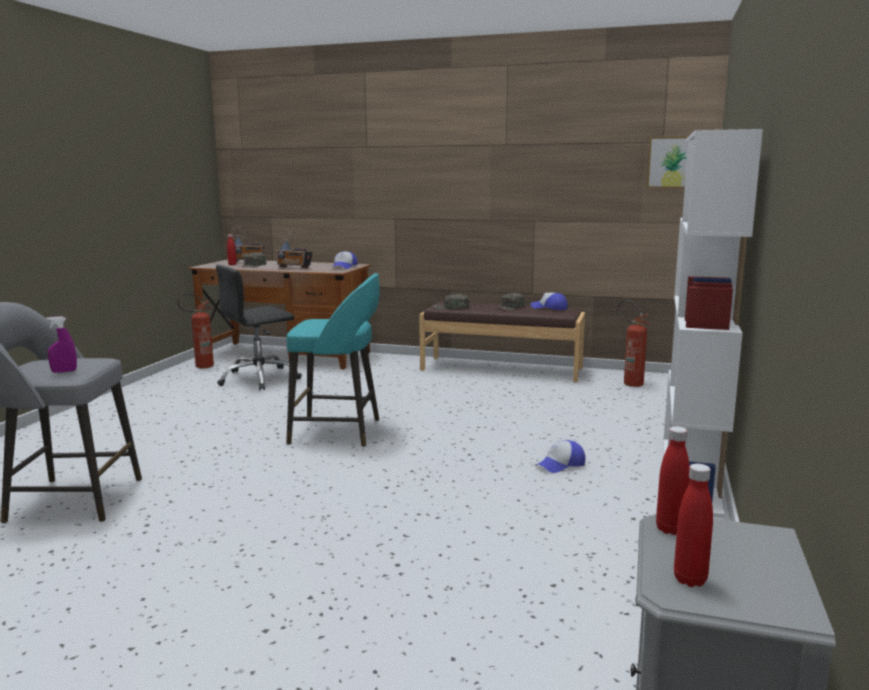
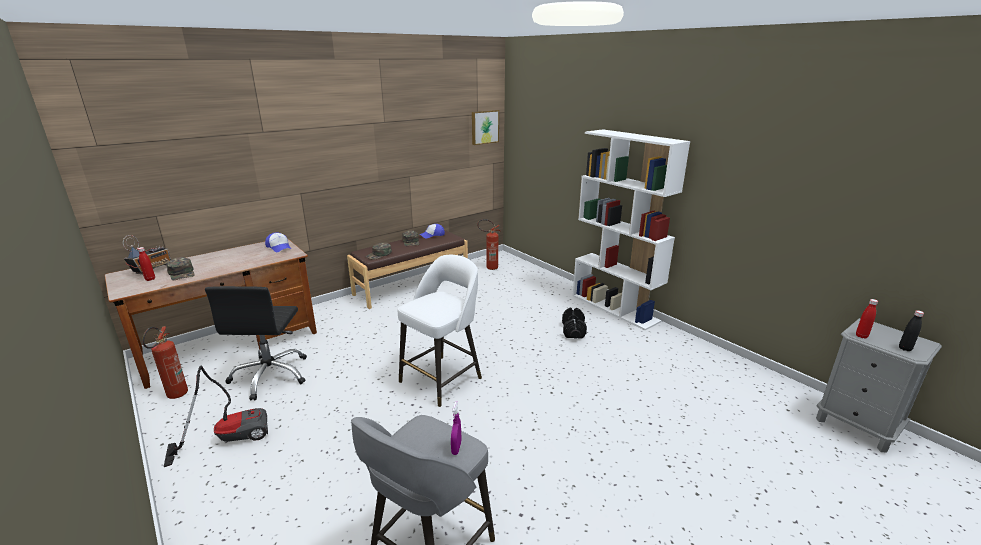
camera: 55 degrees left, 10 degrees up
(167, 395) = (229, 436): none -> vacuum cleaner
(294, 268) = (240, 263): radio -> none
(338, 431) = (442, 379): turquoise stool -> white stool
(561, 464) = (573, 331): cap -> black dumbbell
(690, 580) = (905, 348): red bottle -> black bottle

